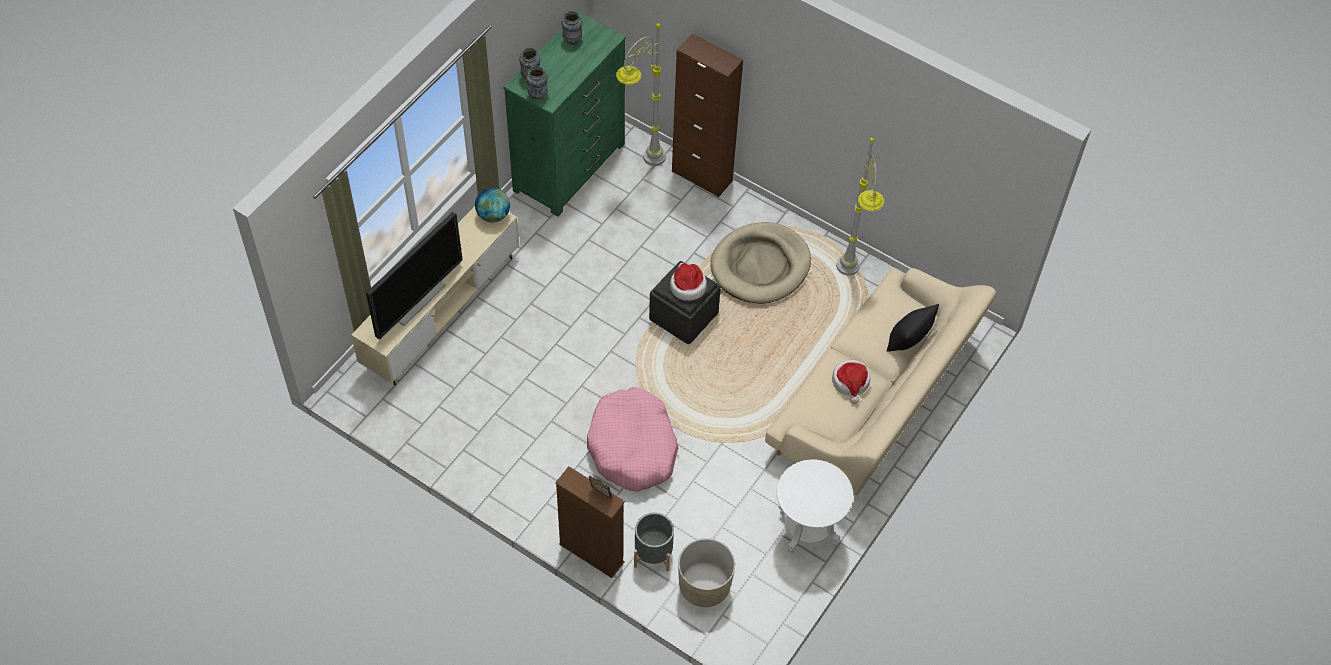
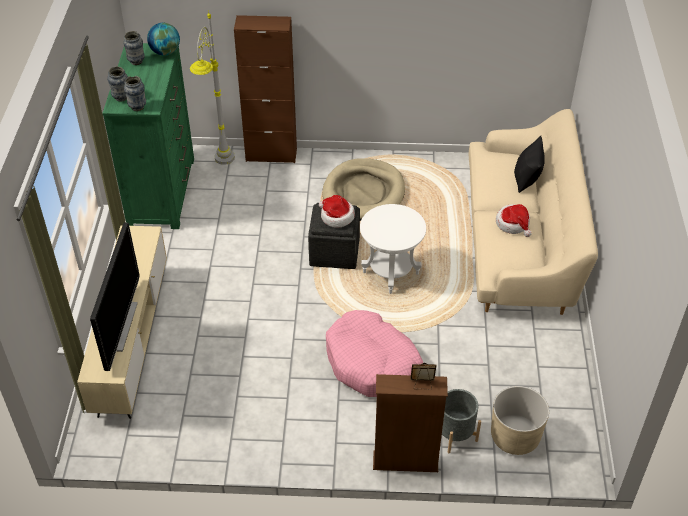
camera: 30 degrees left, 10 degrees down
(493, 215) = (140, 234): globe -> globe (165, 52)
(807, 529) = (554, 352): white side table -> white side table (390, 273)
(849, 283) = (436, 175): grey floor lamp -> none

